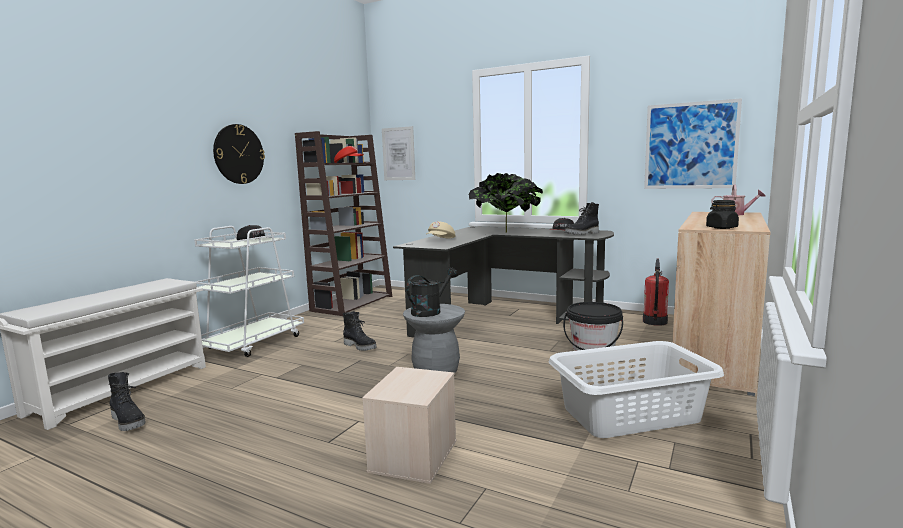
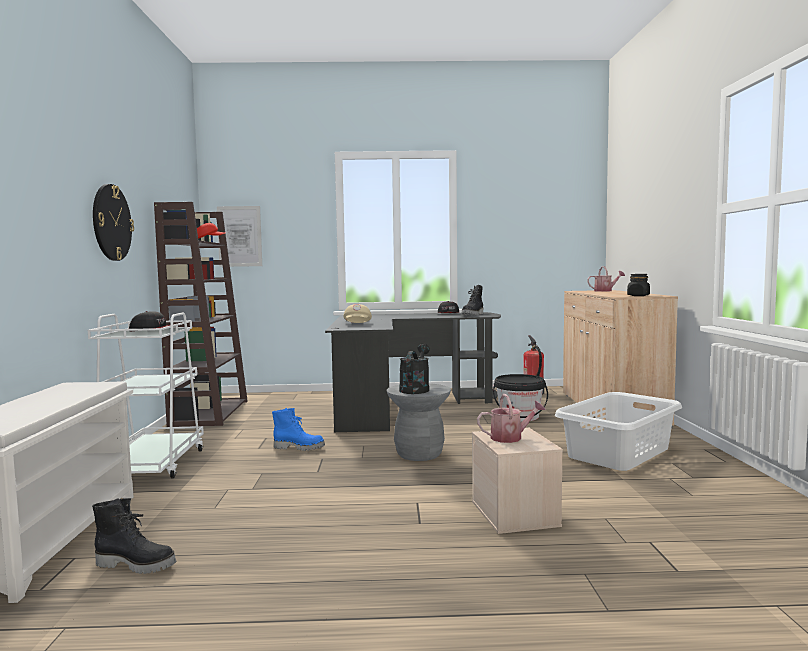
camera: 30 degrees left, 5 degrees down
(360, 346) = (299, 447): black boot -> blue boot
(411, 381) = (510, 438): none -> watering can
(504, 232) = (396, 316): potted plant -> none
(690, 145) = (545, 236): picture -> none

